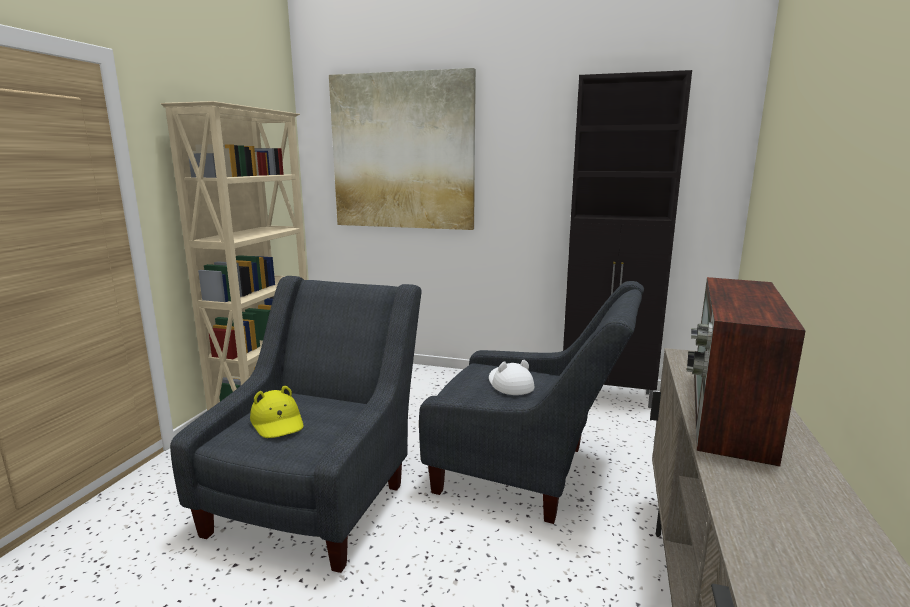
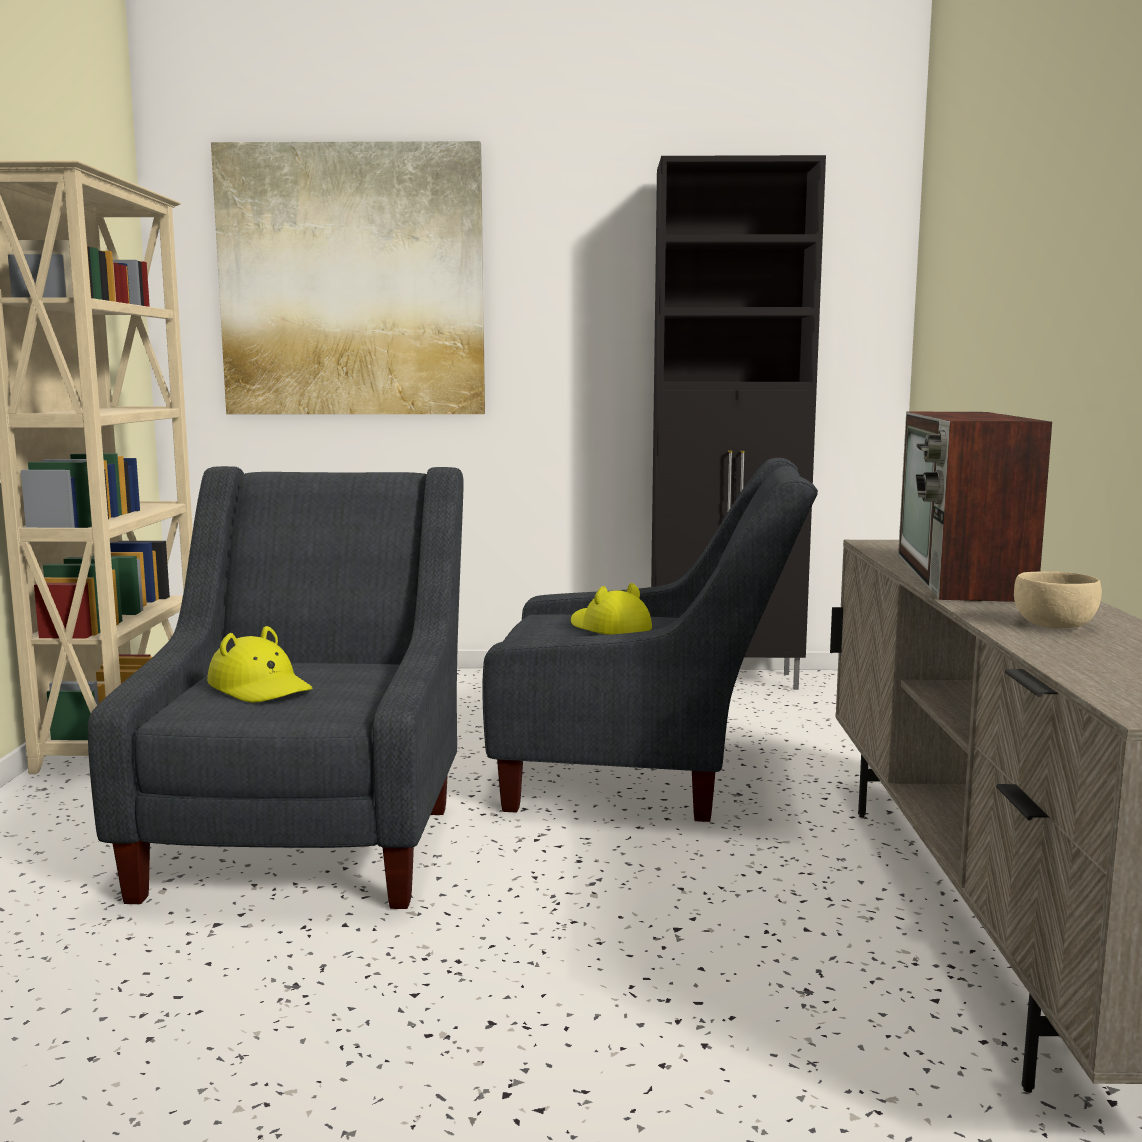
camera: 15 degrees left, 5 degrees down
(509, 384) = (609, 628): white hat -> yellow hat
(780, 512) = (1053, 625): none -> beige bowl

